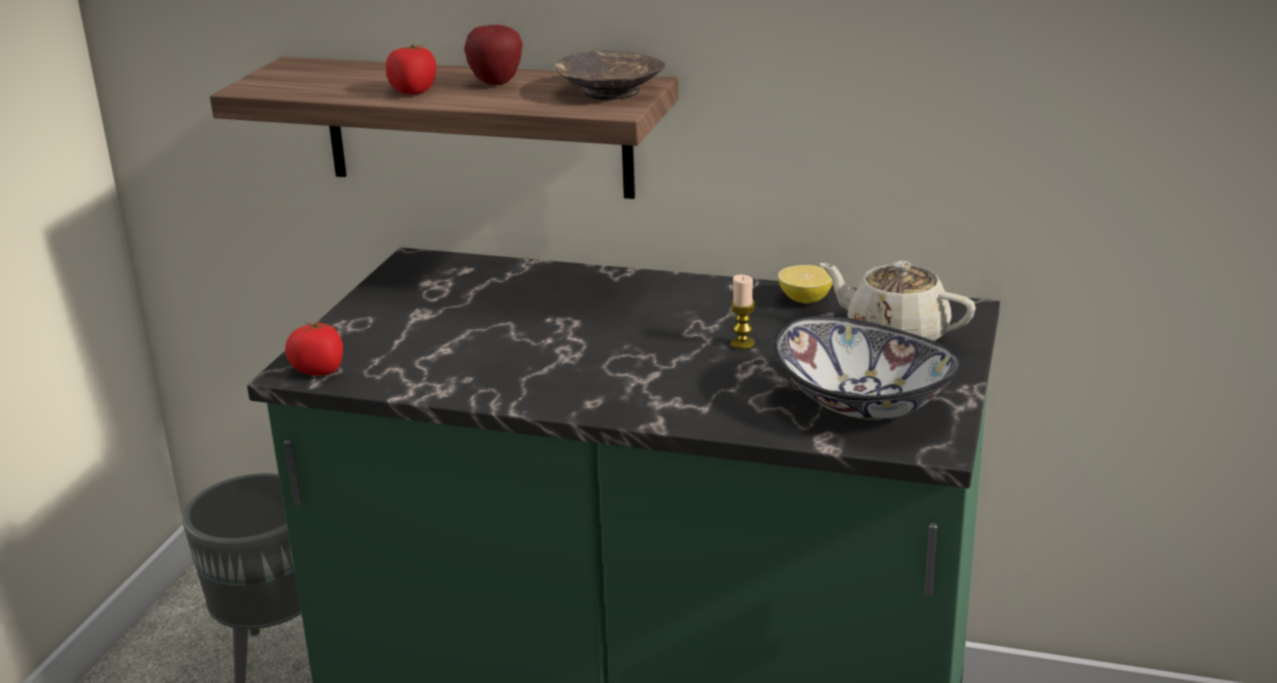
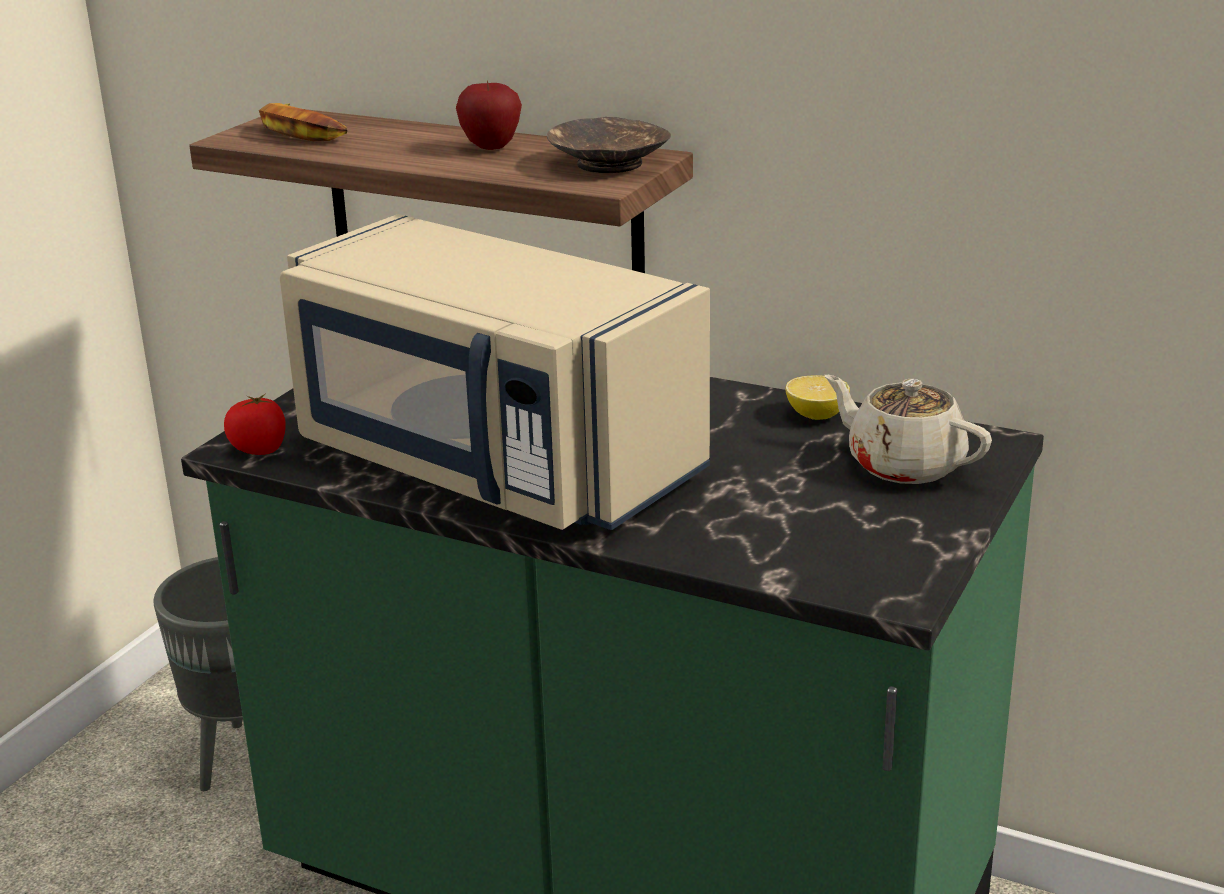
camera: 10 degrees right, 0 degrees up
(312, 78) = (303, 131): none -> banana
(413, 91) = (398, 152): tomato -> none
(538, 365) = (491, 464): none -> beige microwave
(742, 343) = (725, 459): candle -> none
(862, 405) = (834, 542): bowl -> none

